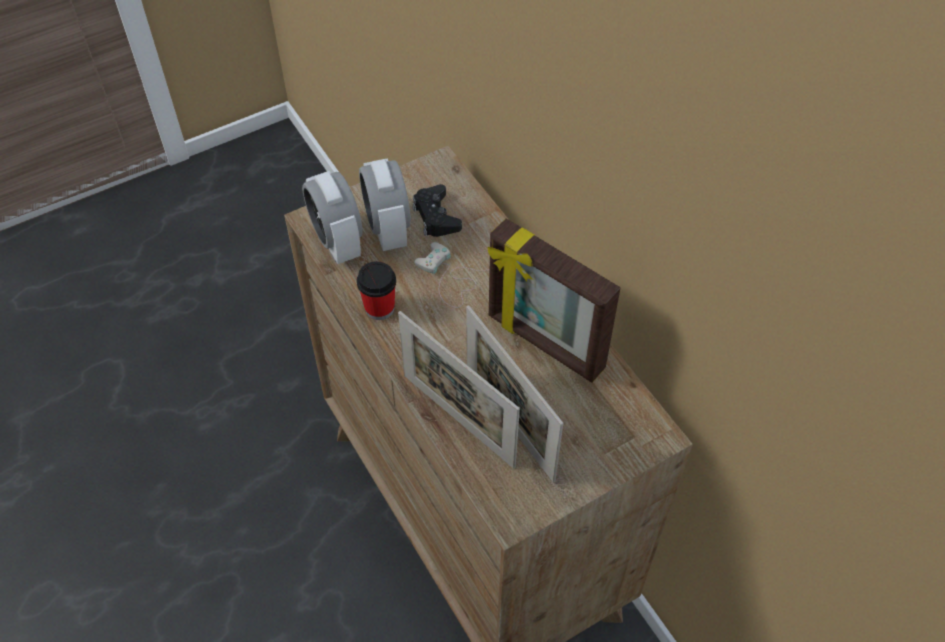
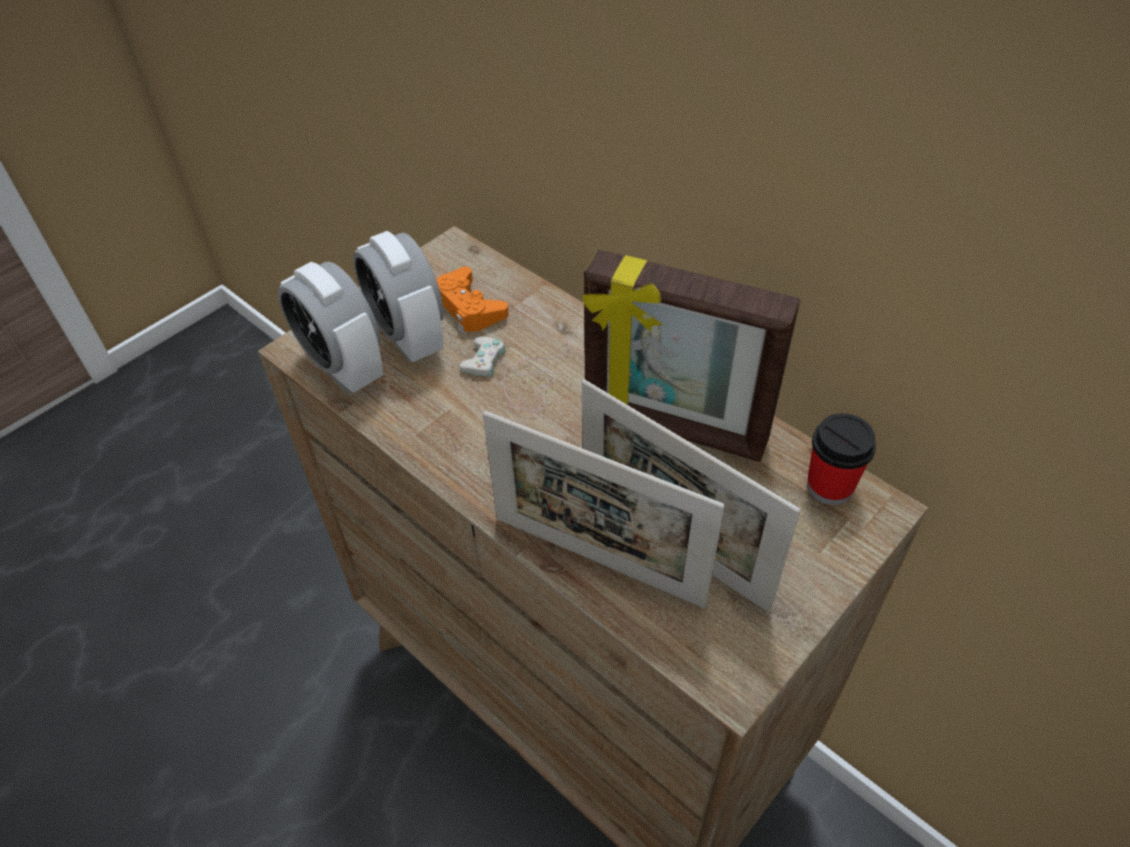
camera: 15 degrees left, 5 degrees down
(379, 308) = (430, 437): cup -> cup (829, 486)
(436, 216) = (468, 308): black game controller -> orange game controller

